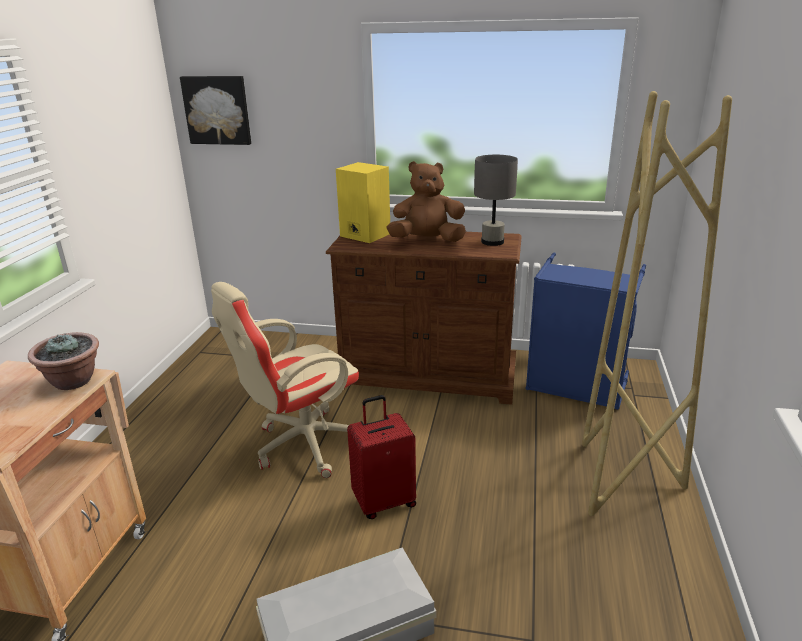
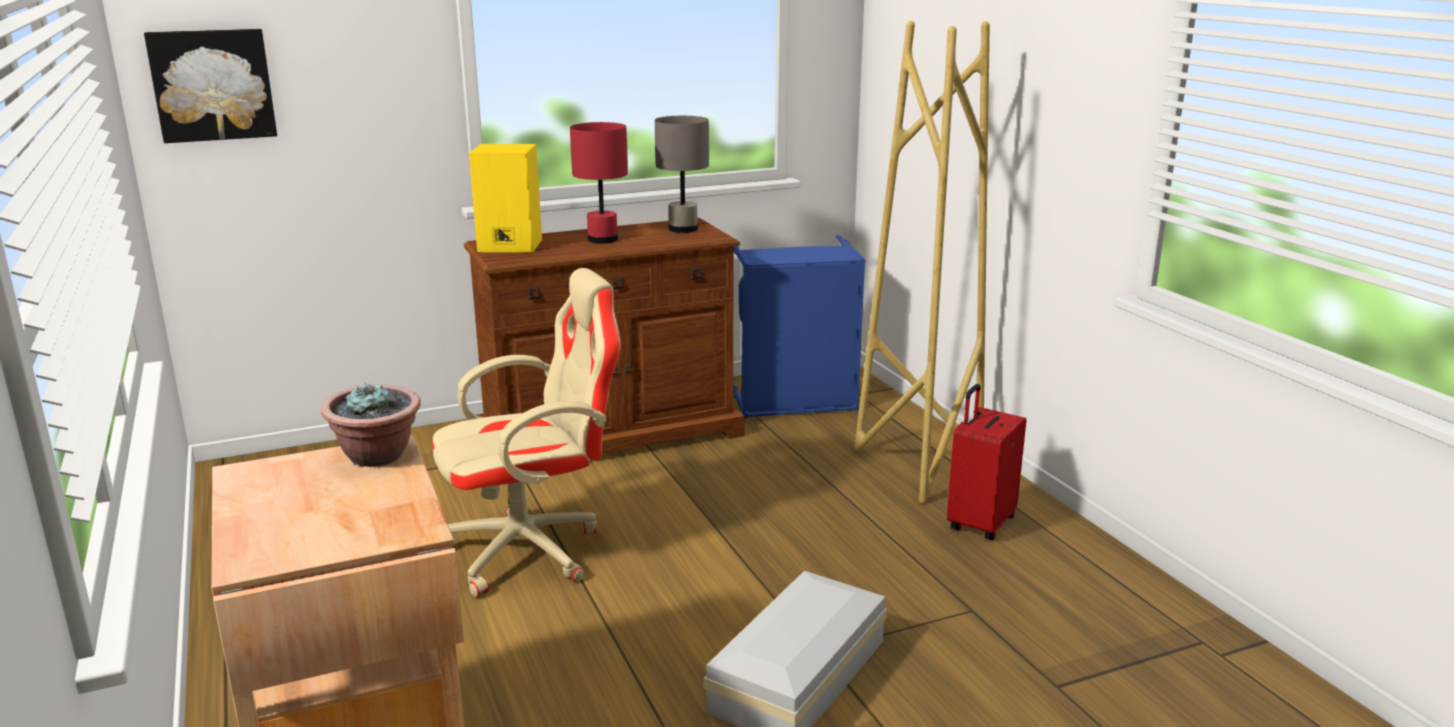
camera: 35 degrees left, 5 degrees down
(299, 448) = (535, 550): beige office chair -> beige office chair turned 135 degrees counterclockwise
(384, 501) = (705, 563): red suitcase -> red suitcase (979, 523)
(427, 240) = (603, 239): brown plush toy -> red table lamp

